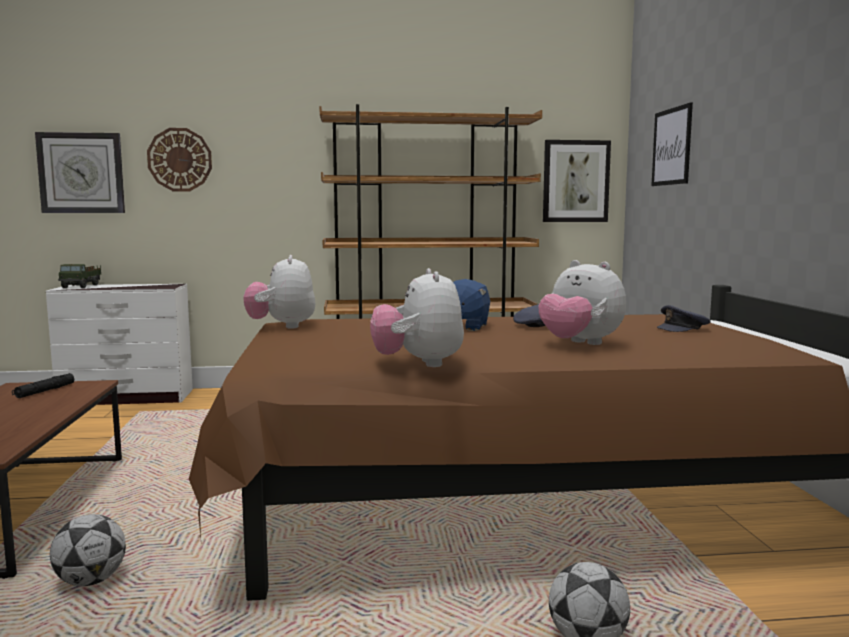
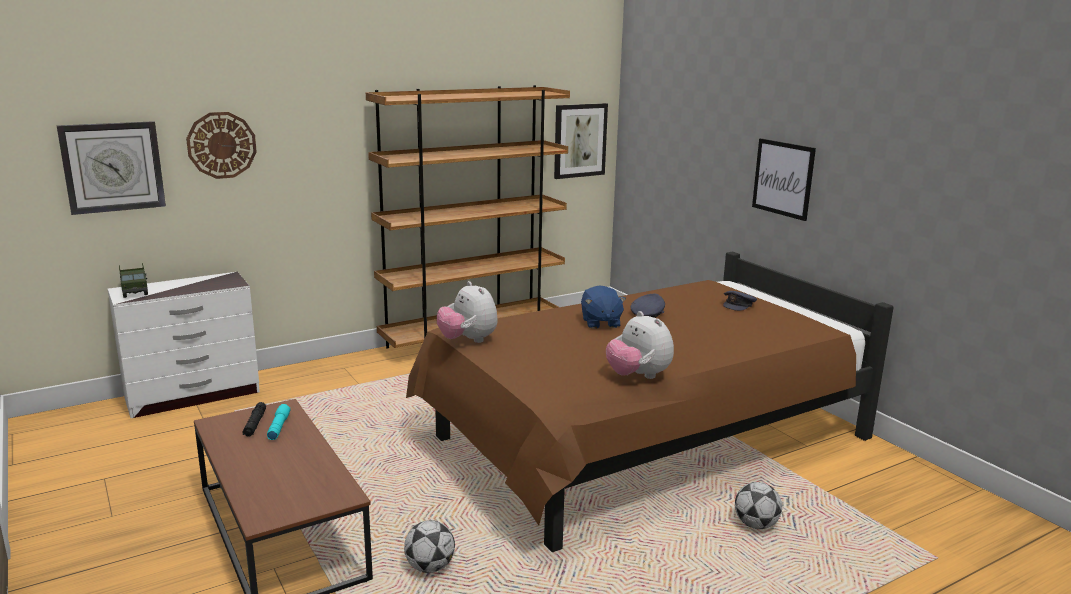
camera: 25 degrees left, 10 degrees up
(57, 396) = (278, 427): none -> turquoise flashlight
(579, 344) = (702, 336): plush toy -> none
(671, 147) = (674, 125): picture -> picture (783, 178)

